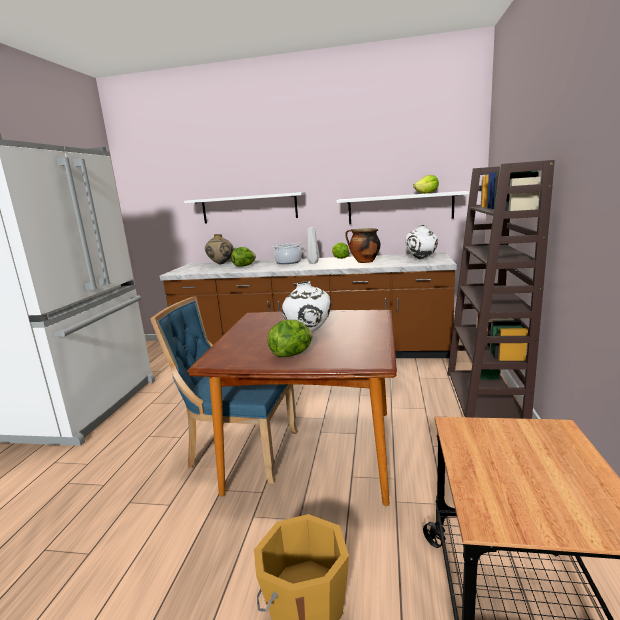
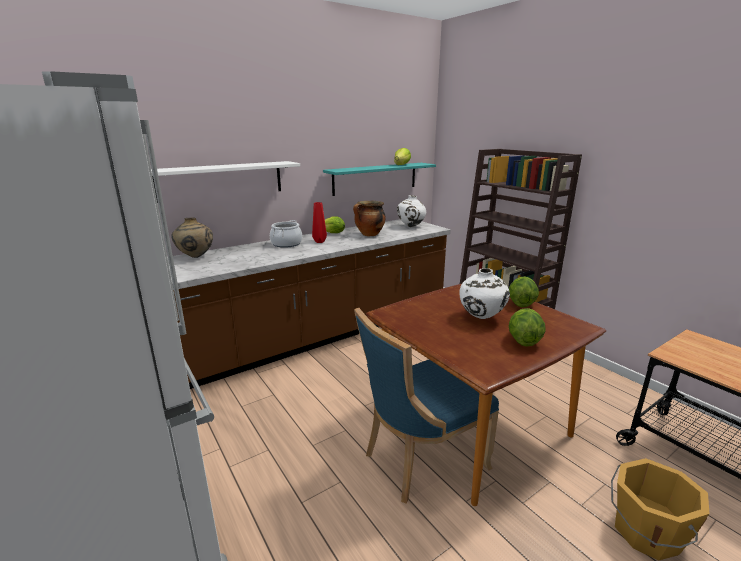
camera: 45 degrees left, 5 degrees up
(244, 266) = (242, 255): lettuce -> lettuce (520, 304)
(313, 263) = (319, 241): grey vase -> red vase
(400, 208) = (375, 178): white shelf -> turquoise shelf

